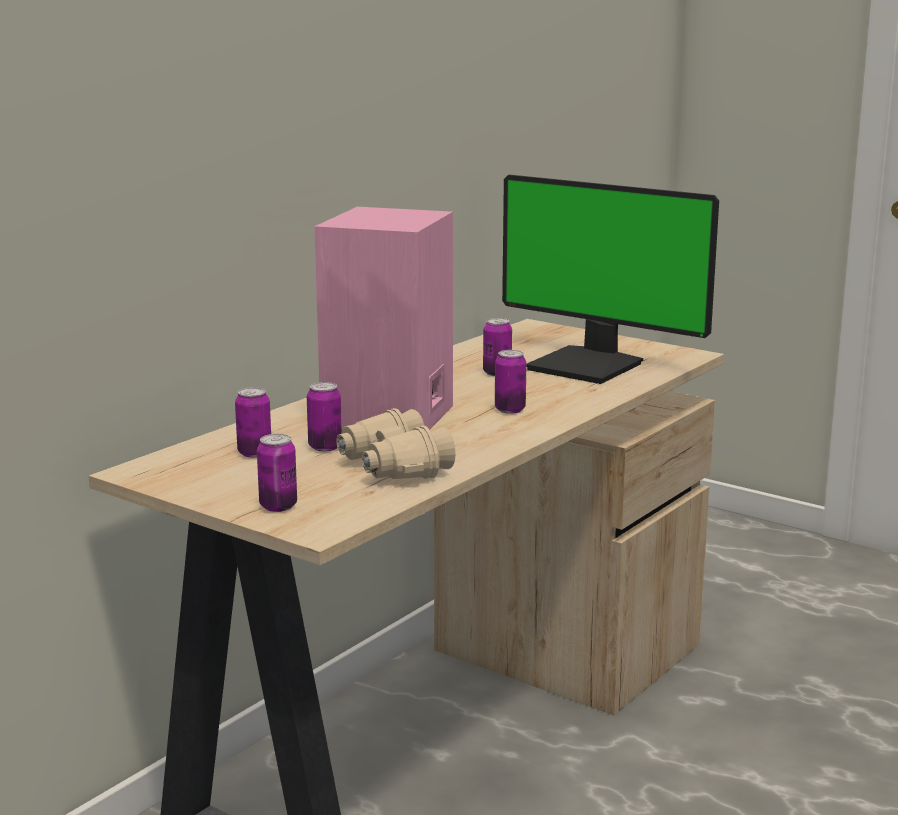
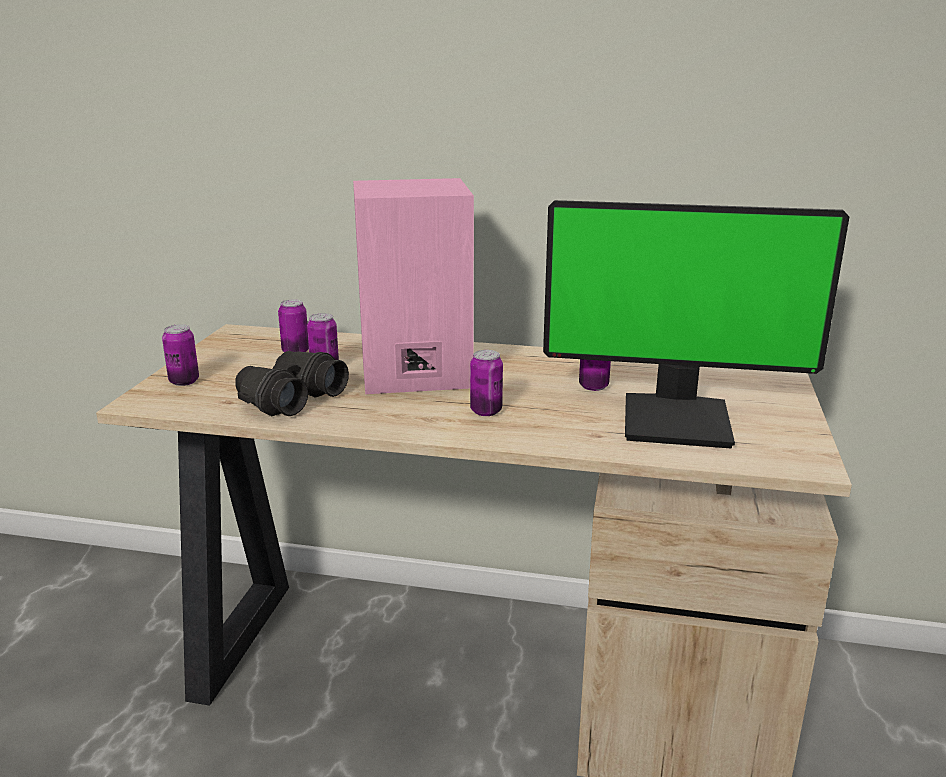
camera: 65 degrees right, 5 degrees up
(393, 468) = (290, 398): beige binoculars -> black binoculars
(589, 366) = (678, 419): monitor -> monitor turned 90 degrees counterclockwise

